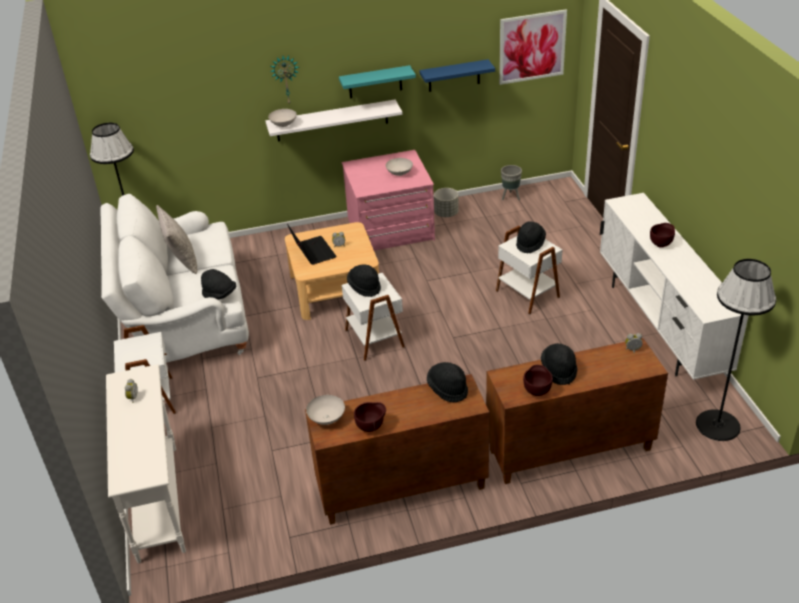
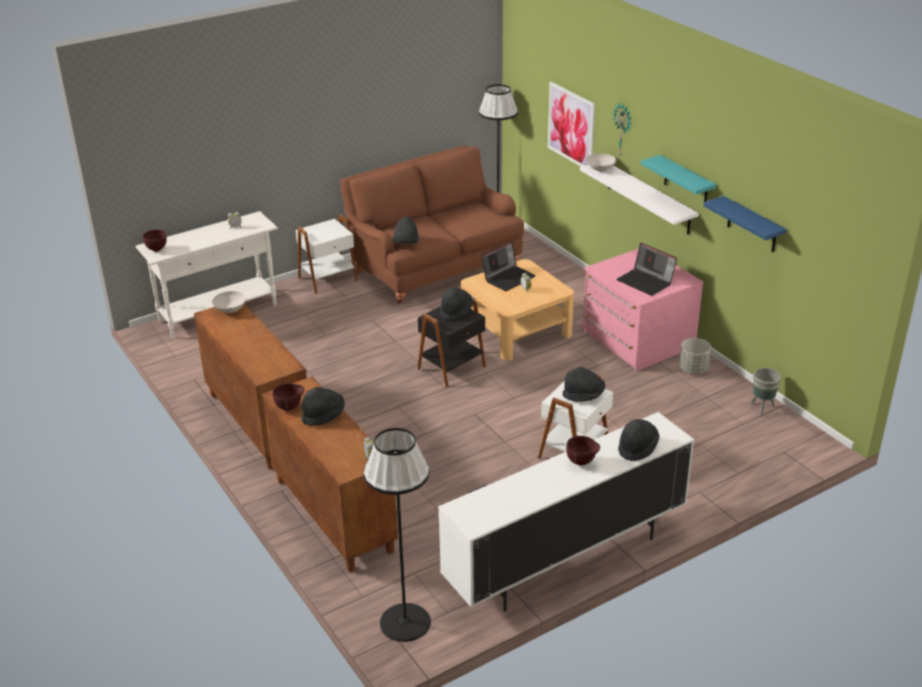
camera: 70 degrees right, 5 degrees down
(182, 260) = (449, 216): grey pillow -> none
(184, 319) = (433, 265): white sofa -> brown sofa
(371, 427) = (224, 332): brown bowl -> brown bowl (157, 250)
(375, 338) = (452, 368): white side table -> black side table
(400, 173) = (646, 282): white bowl -> laptop
(448, 389) = (281, 360): black hat -> black hat (637, 448)
(532, 47) = (832, 246): picture -> picture (571, 126)

